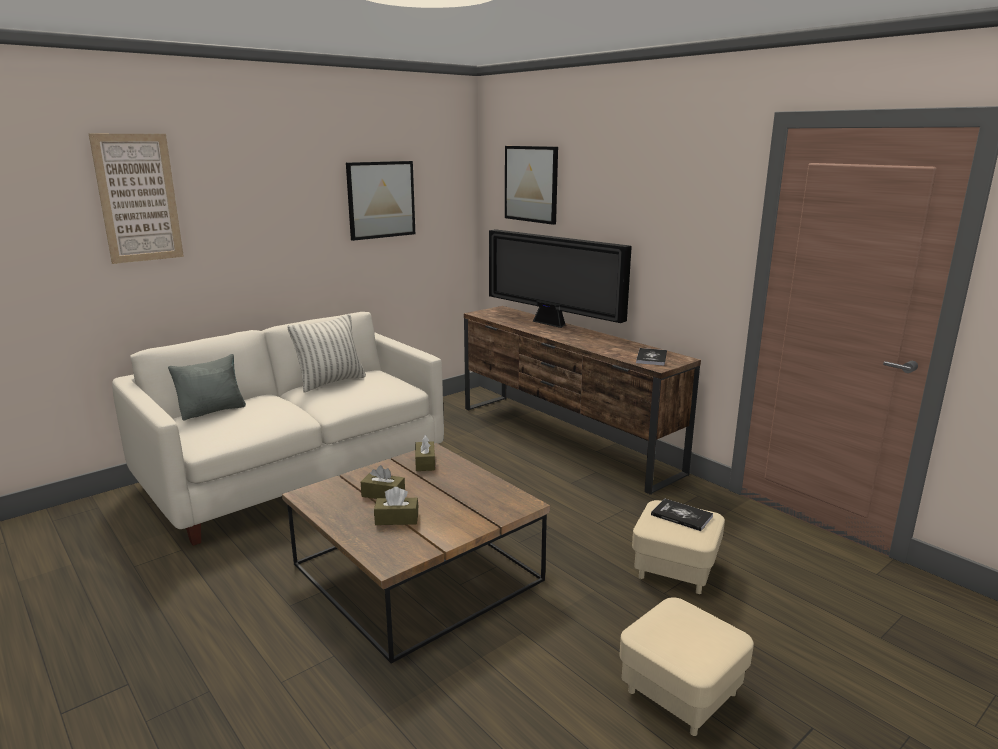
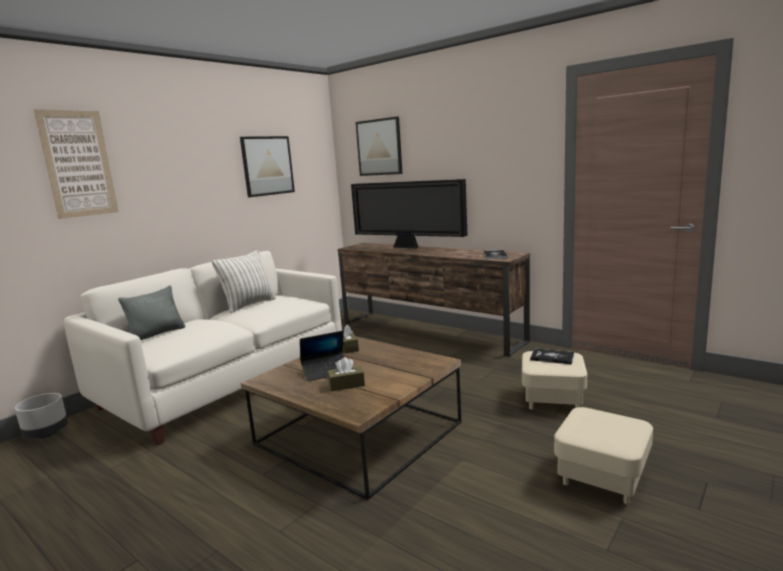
camera: 10 degrees left, 5 degrees down
(86, 507) = (47, 433): none -> grey planter
(383, 494) = (326, 371): brown tissue box -> laptop

